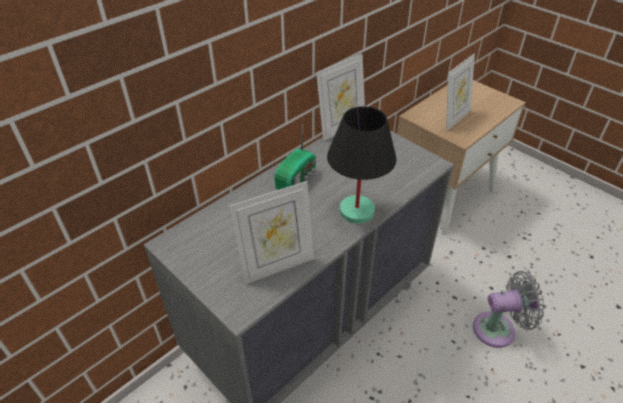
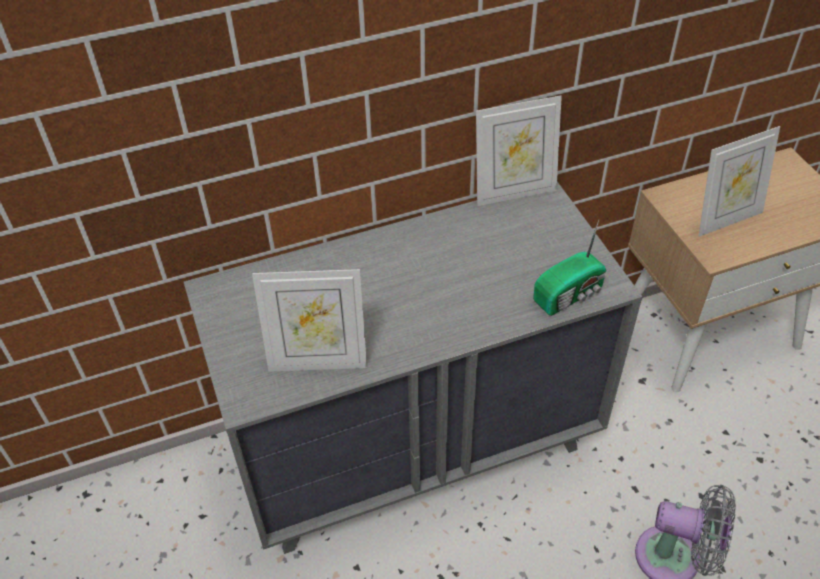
camera: 25 degrees right, 5 degrees up
(297, 179) = (410, 252): radio -> radio (570, 294)
(357, 210) = (460, 321): black table lamp -> none

